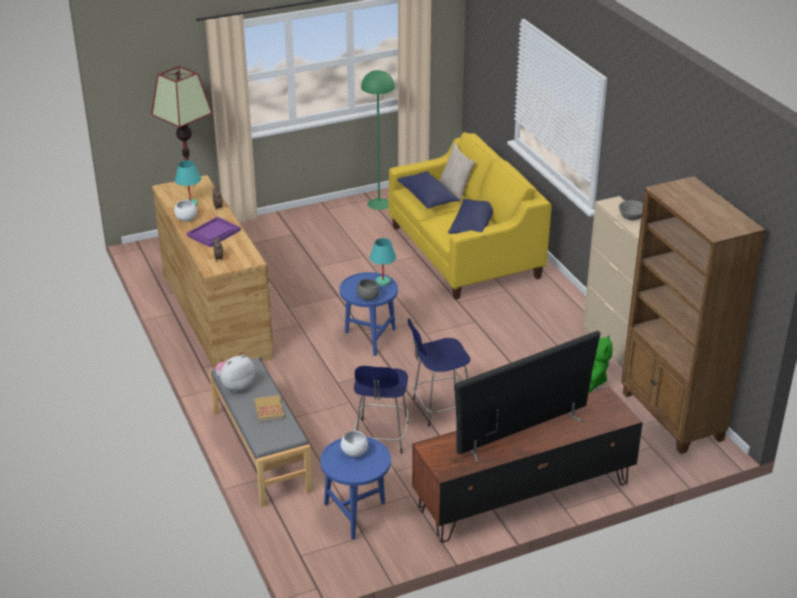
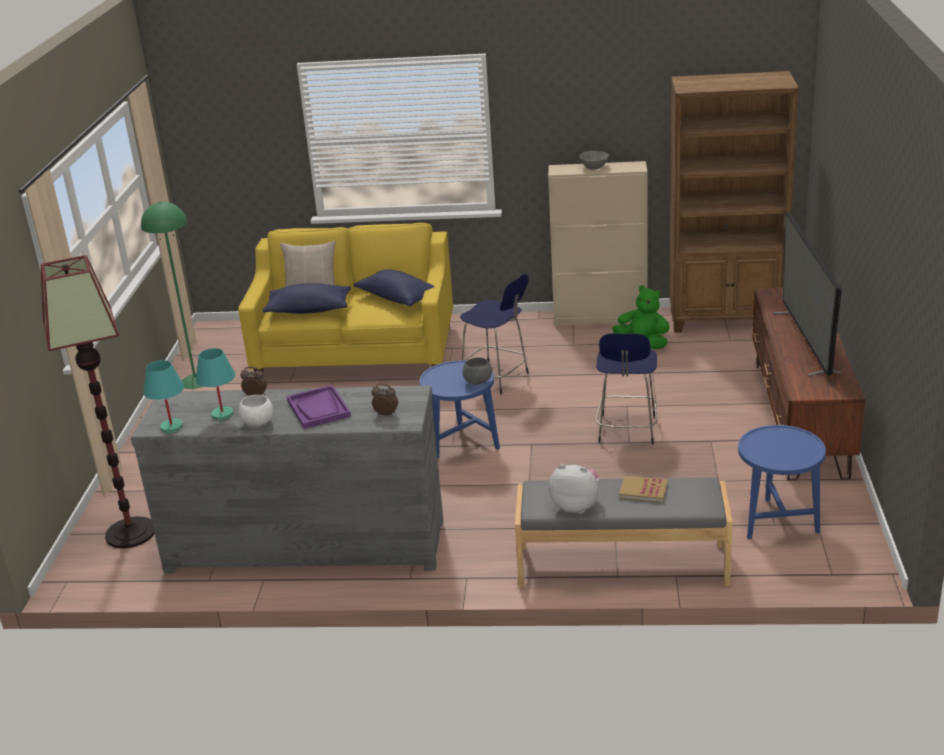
camera: 60 degrees left, 5 degrees down
(216, 315) = (305, 545): brown dresser -> grey dresser
(236, 386) = (576, 506): plush toy -> plush toy turned 120 degrees clockwise
(354, 453) = (770, 446): white bowl -> none
(381, 438) = (653, 477): blue stool -> blue stool (496, 378)
(383, 282) = (454, 367): turquoise table lamp -> turquoise table lamp (172, 427)

